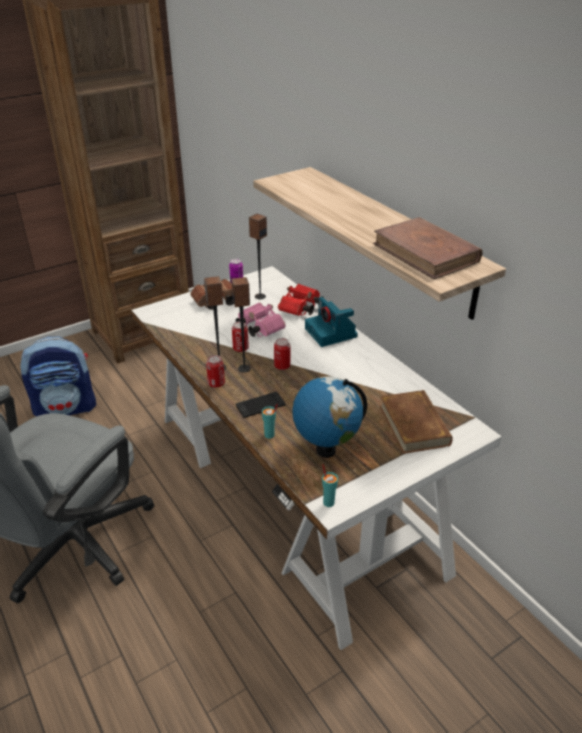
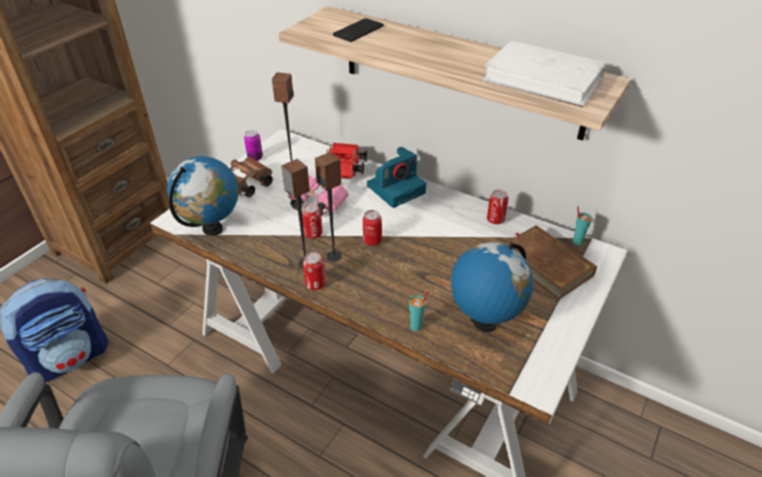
camera: 25 degrees left, 5 degrees up
(170, 325) = (212, 229): none -> globe
(260, 405) = (381, 294): phone -> phone (358, 31)
(328, 502) = (530, 382): turquoise cup -> turquoise cup (577, 241)
(331, 333) = (396, 188): camera -> camera turned 75 degrees counterclockwise
(397, 379) = (495, 220): none -> can
(426, 253) = (543, 79): brown book -> white book

